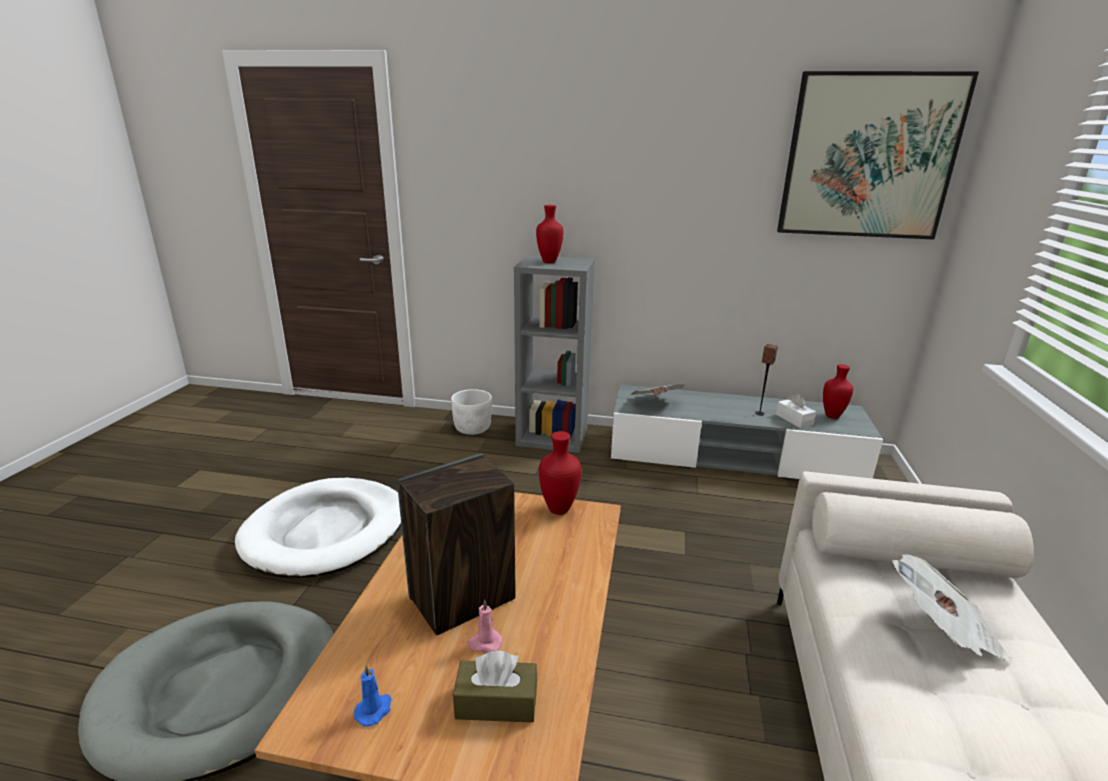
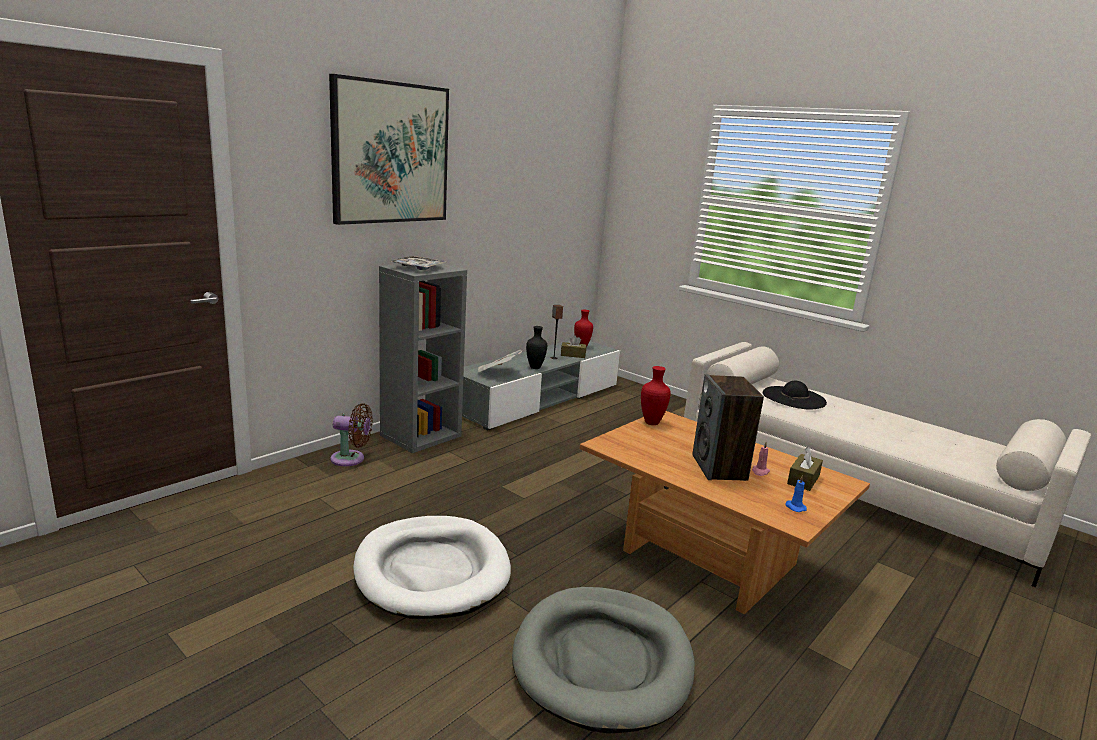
camera: 60 degrees left, 5 degrees down
(473, 428) = (351, 459): white planter -> brown fan
(548, 262) = (418, 268): red vase -> tray
(709, 414) = (535, 368): none -> black vase
(794, 419) = (573, 355): white tissue box -> brown tissue box
(868, 157) = (572, 168): picture -> picture (390, 153)
(942, 630) = (794, 398): newspaper -> black hat

